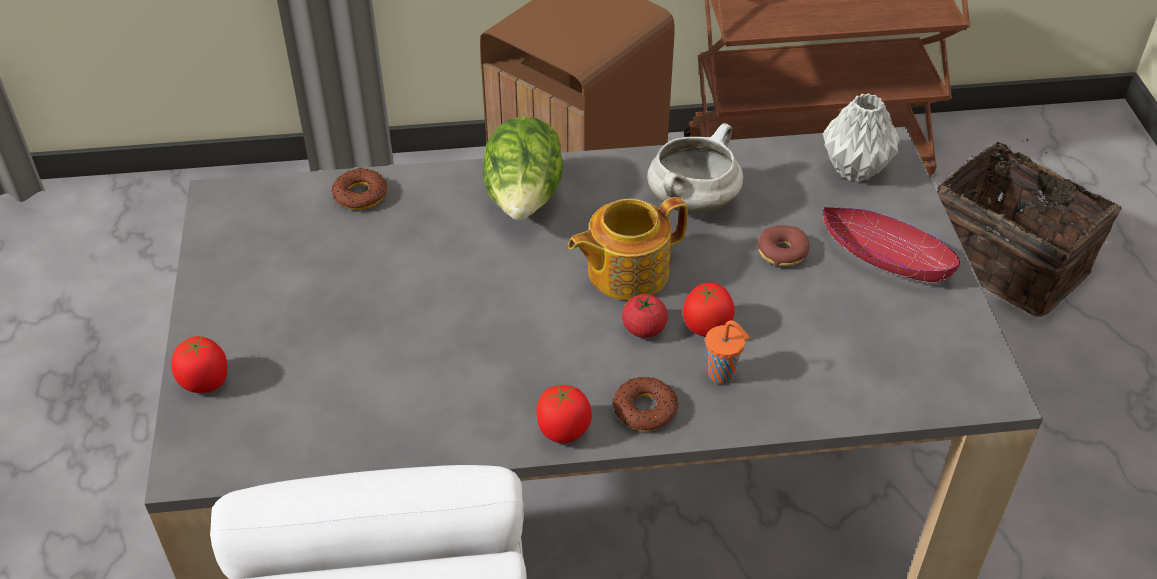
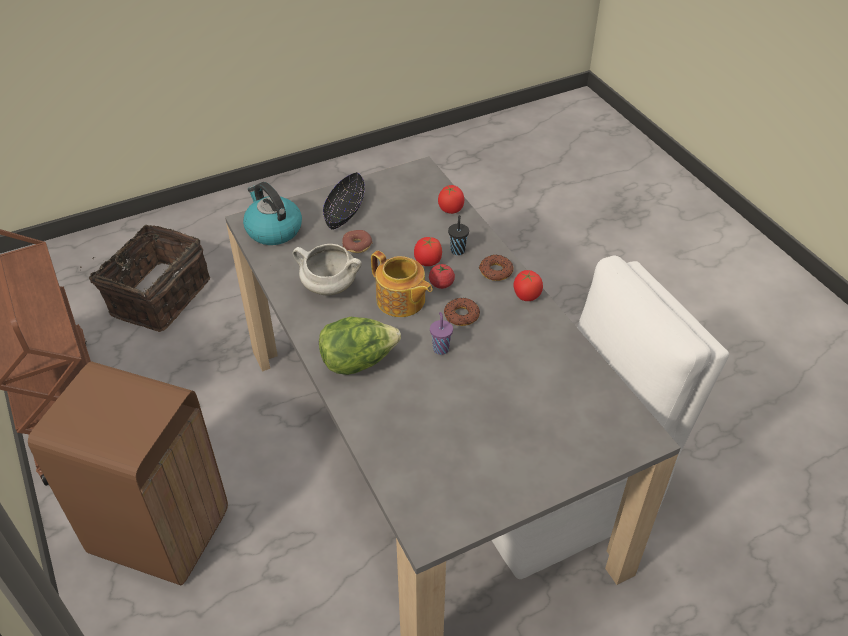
camera: 110 degrees left, 0 degrees up
(205, 382) = (588, 460): tomato -> tomato (450, 209)
(360, 195) = (388, 450): donut -> donut (461, 315)
(503, 289) = (440, 348): none -> purple cup
(723, 375) = (458, 250): orange cup -> black cup
(854, 168) = (273, 230): grey vase -> kettle
(885, 257) = (344, 210): red bowl -> black bowl

